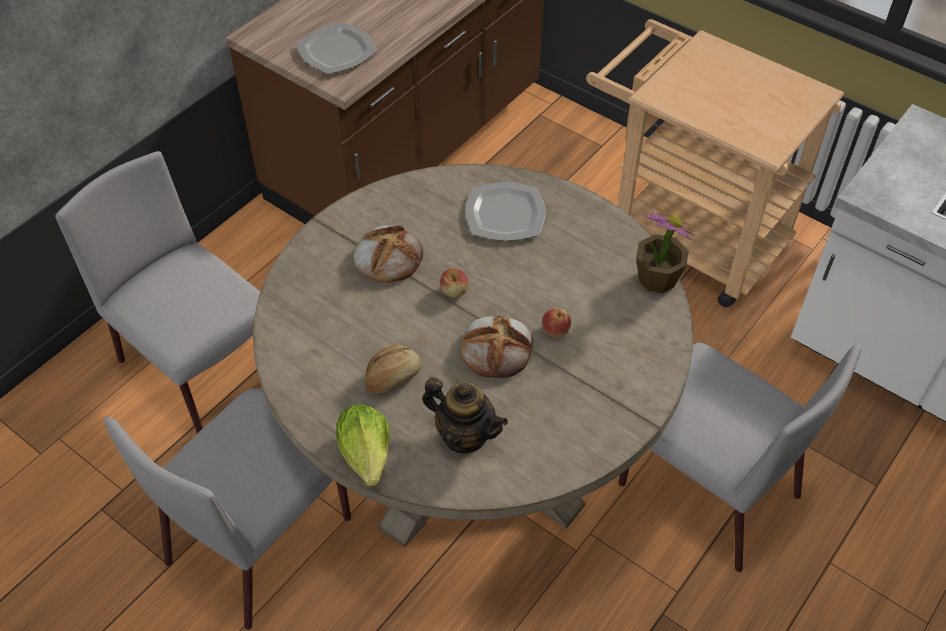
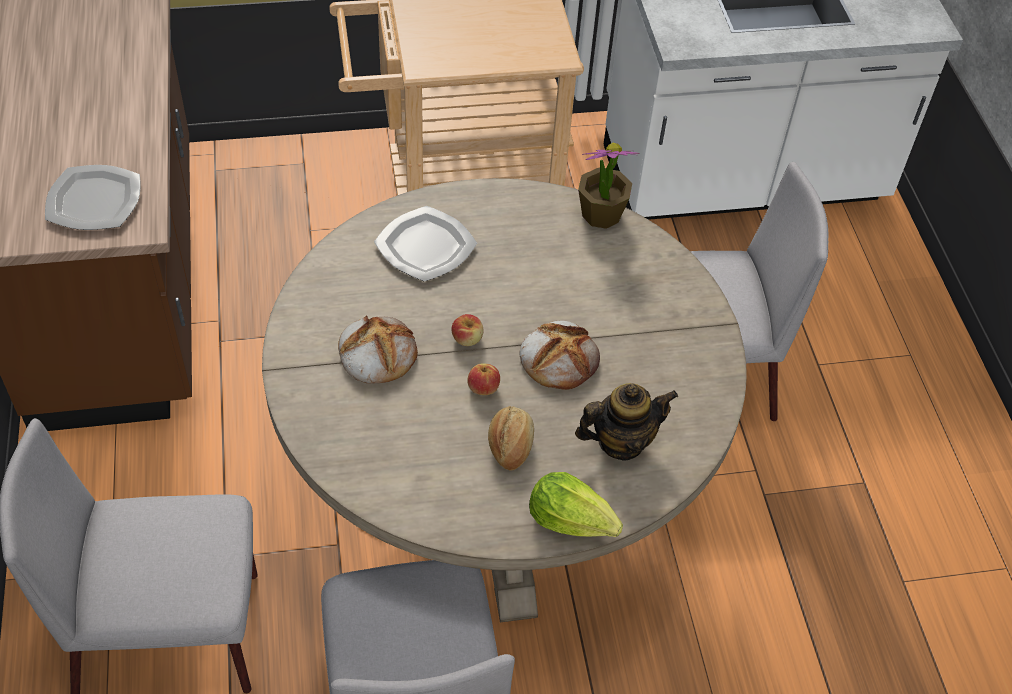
camera: 50 degrees left, 0 degrees up
(555, 330) = (581, 309): apple -> apple (483, 387)

